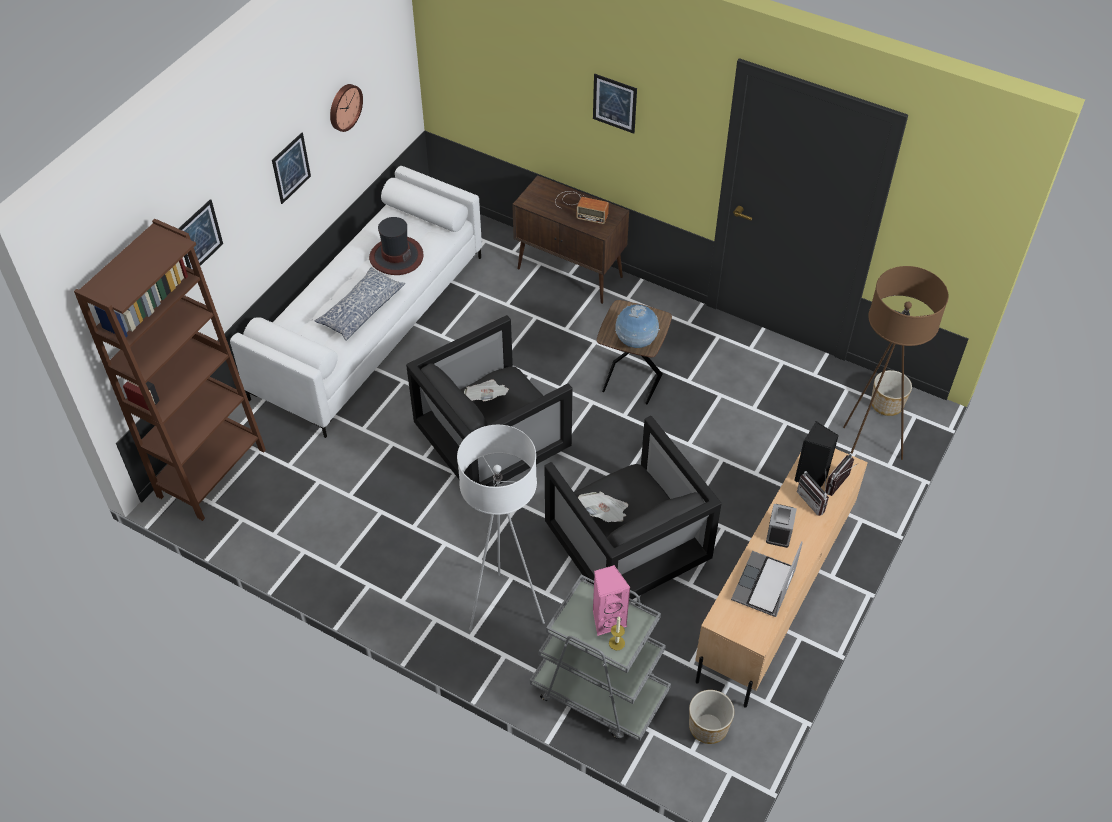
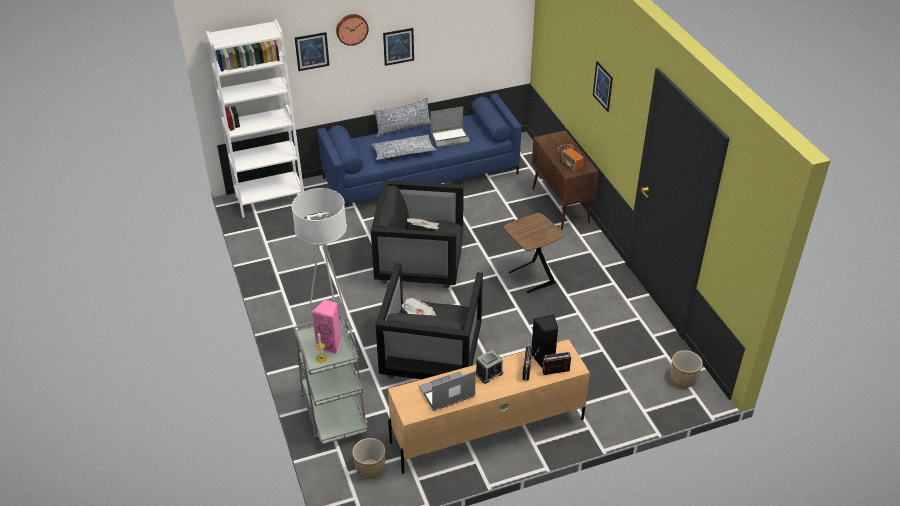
camera: 40 degrees right, 10 degrees down
(211, 473) = (270, 199): brown bookcase -> white bookcase
(321, 275) = (403, 128): none -> pillow
(344, 107) = (455, 29): wall clock -> wall clock (351, 29)
(369, 324) = (421, 175): white sofa -> blue sofa
(396, 257) = (450, 138): hat -> laptop
(636, 342) = (525, 238): globe -> none
(863, 454) = (633, 395): brown floor lamp -> none

